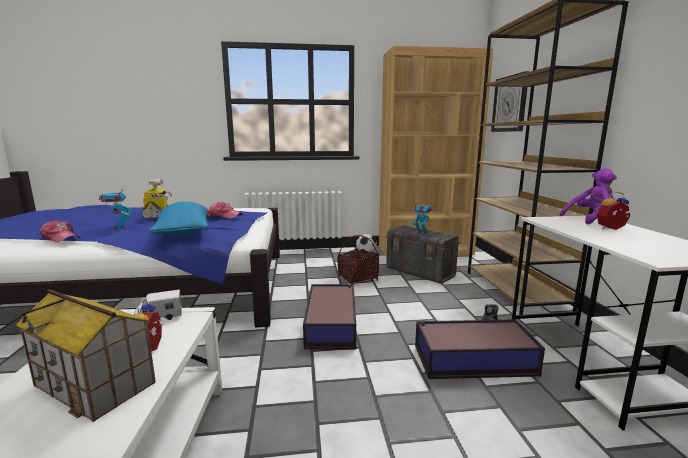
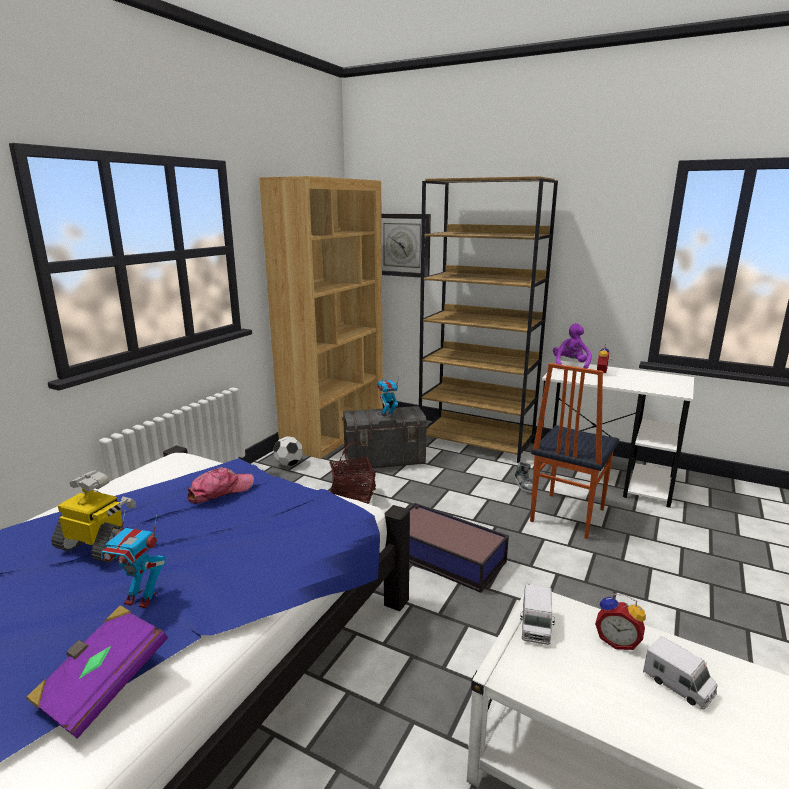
camera: 55 degrees left, 5 degrees up
(60, 238) = (103, 685): cap -> purple book
(96, 384) = (678, 685): toy house -> toy truck
(183, 232) = (265, 541): blue pillow -> none
(472, 360) = (565, 515): storage box -> chair

